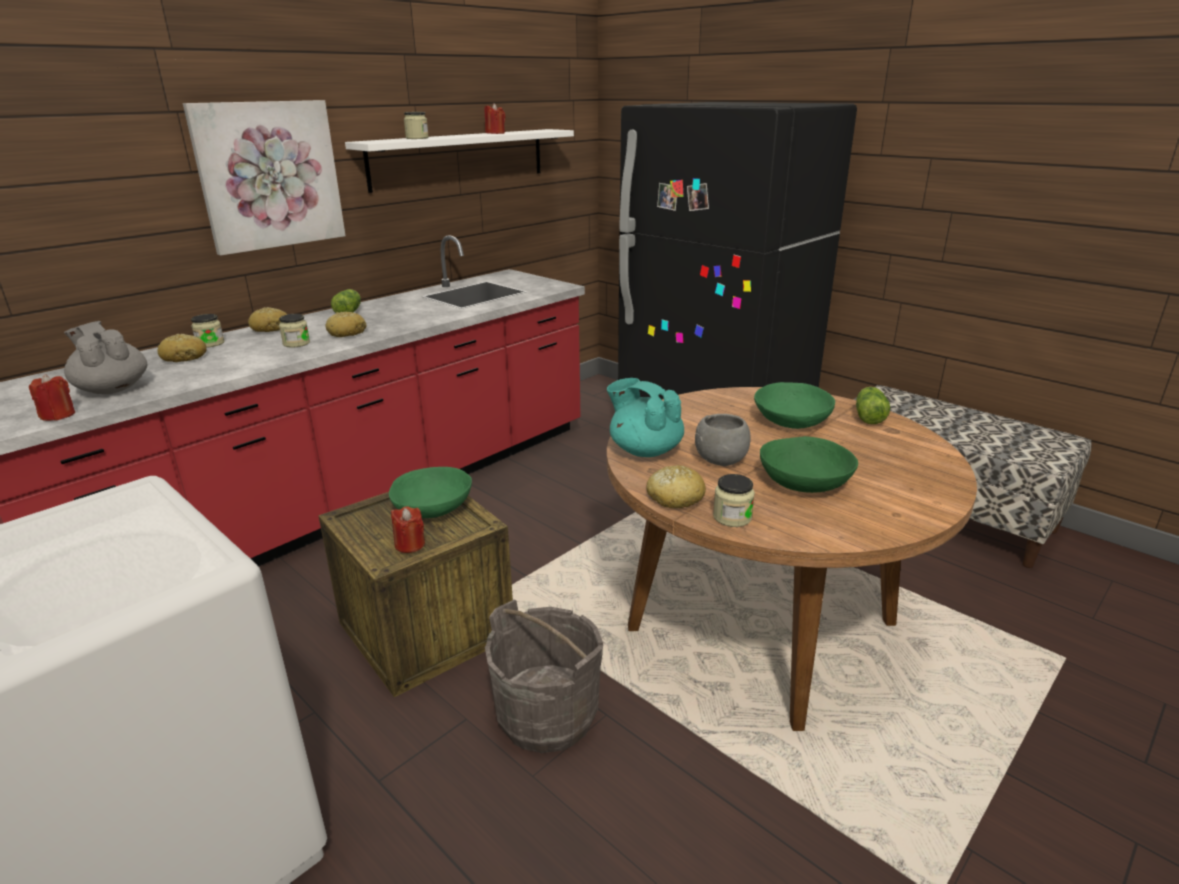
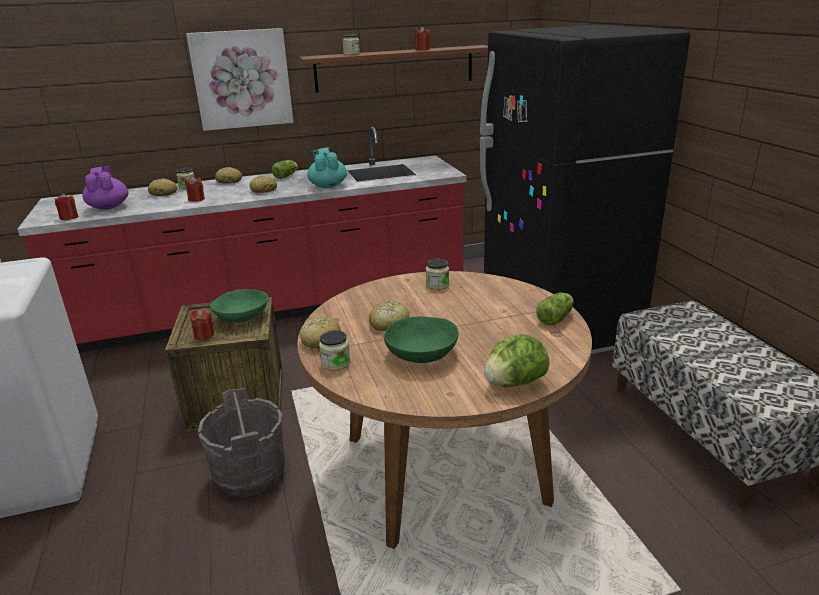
camera: 30 degrees right, 0 degrees up
(112, 389) = (109, 207): grey teapot -> purple teapot
(257, 357) = (196, 199): none -> red candle
(296, 343) = (228, 193): jar -> jar (437, 285)
(460, 158) = (395, 68): white shelf -> brown shelf
(644, 450) = (351, 305): turquoise teapot -> turquoise teapot (328, 186)
(721, 461) = (389, 324): grey bowl -> bread
(791, 421) = (487, 308): green bowl -> none
(934, 487) = (514, 383): none -> lettuce

